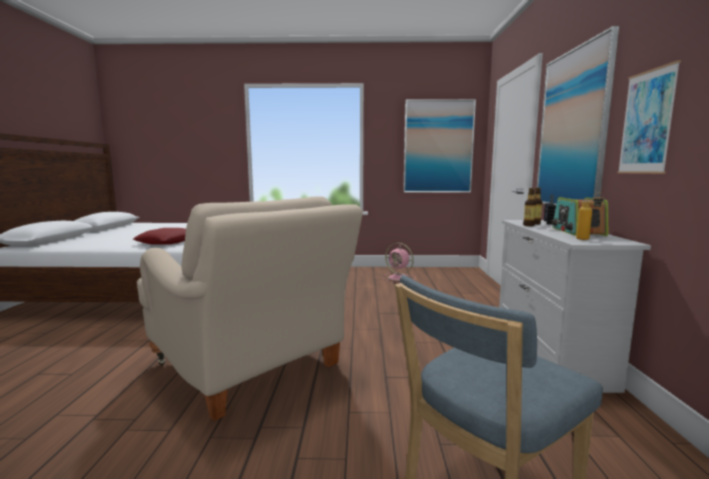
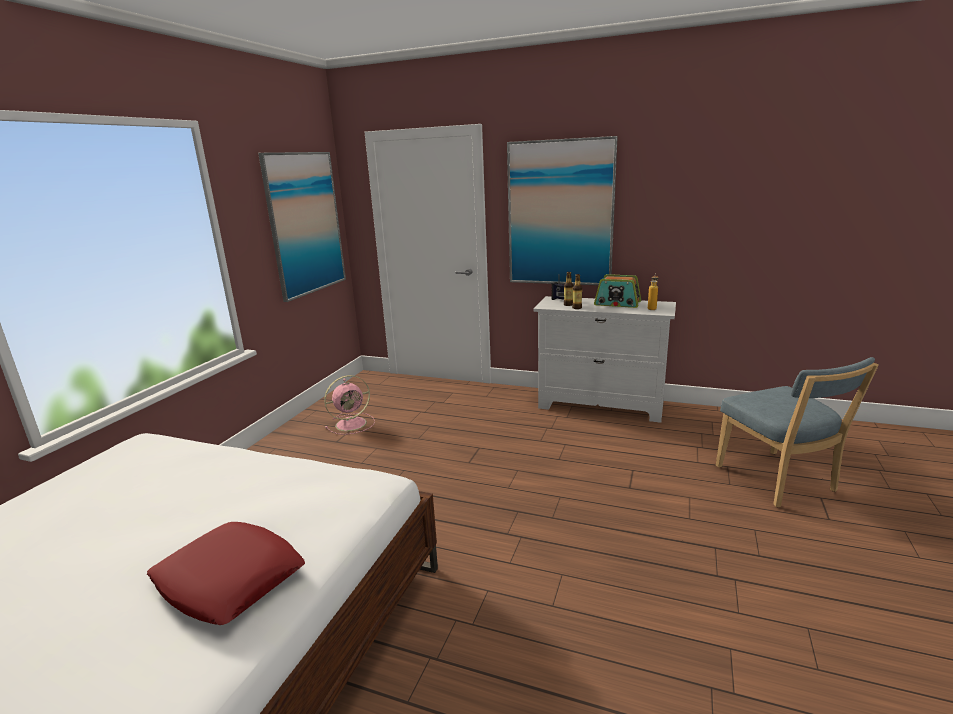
camera: 70 degrees left, 10 degrees up
(251, 368) = (593, 578): beige armchair -> none
(647, 122) = (659, 218): picture -> none

